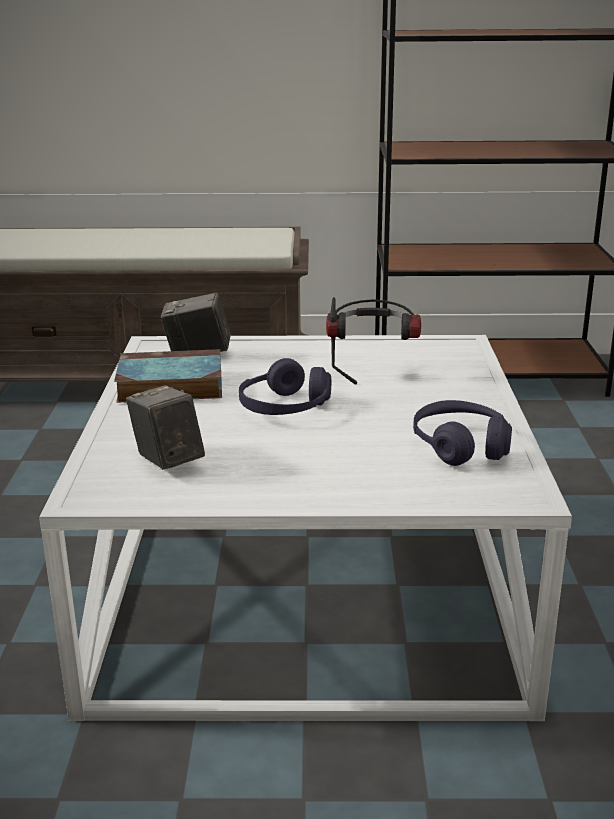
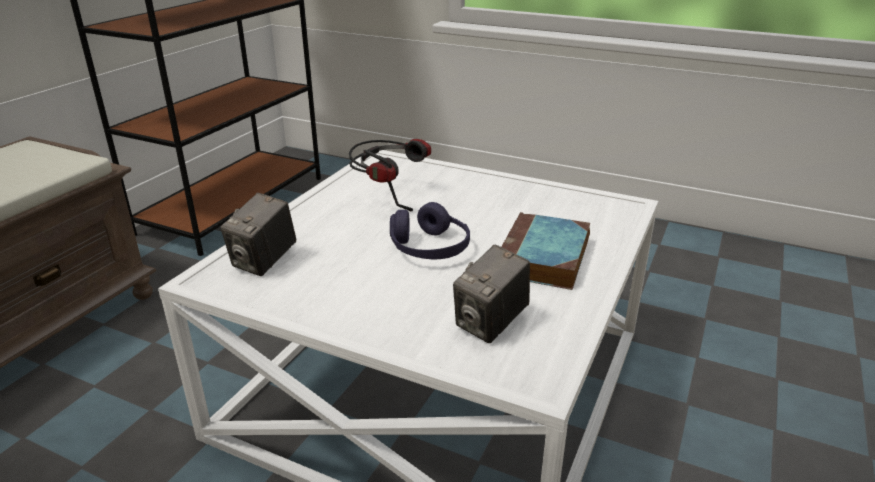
camera: 65 degrees left, 5 degrees up
(167, 461) = (491, 324): camera -> camera turned 45 degrees counterclockwise
(168, 385) = (324, 291): book -> book (544, 258)
(460, 446) = (550, 204): purple headphones -> none

